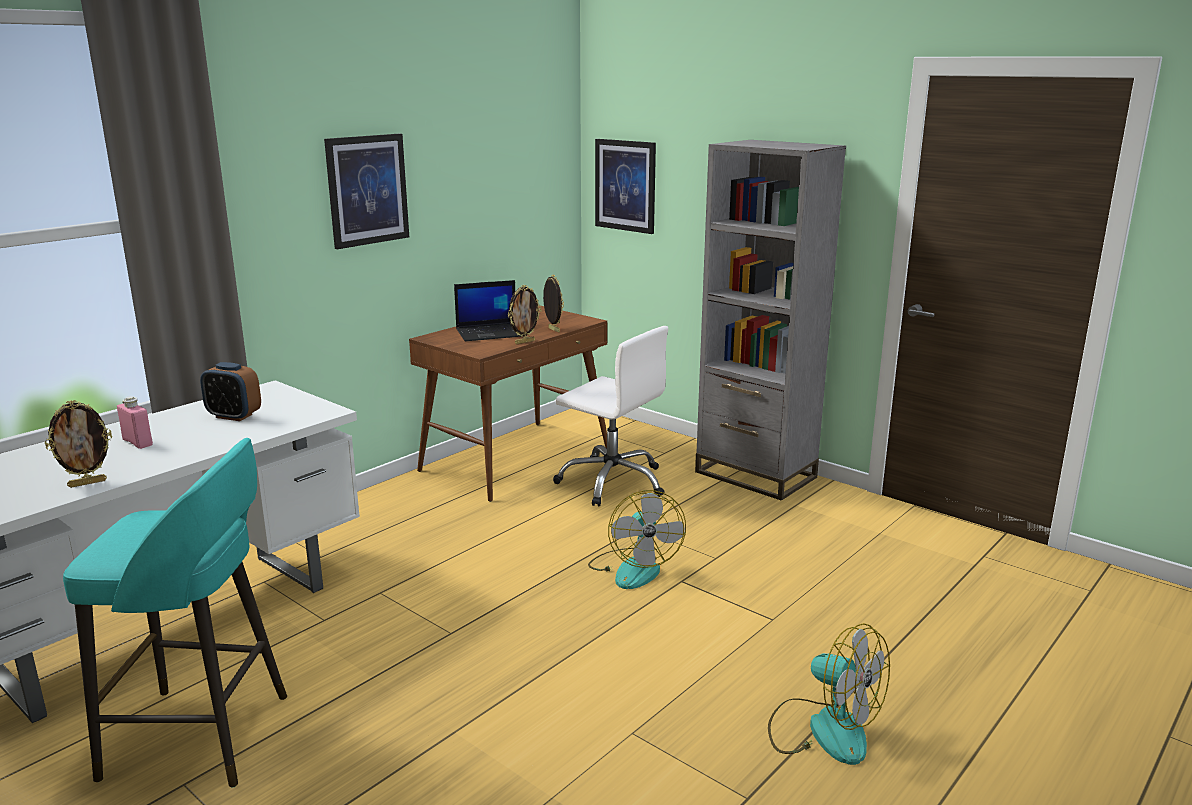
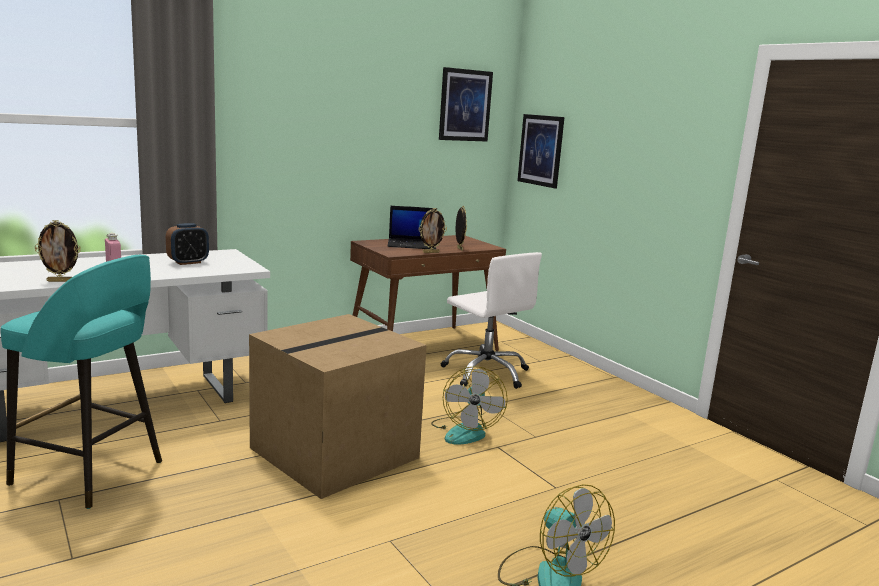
camera: 15 degrees right, 5 degrees down
(234, 416) = (188, 262): alarm clock -> alarm clock turned 75 degrees counterclockwise
(367, 190) = (331, 126): picture -> picture (465, 105)
(497, 631) = (335, 451): none -> cardboard box
(755, 475) = (605, 387): grey bookcase -> none

